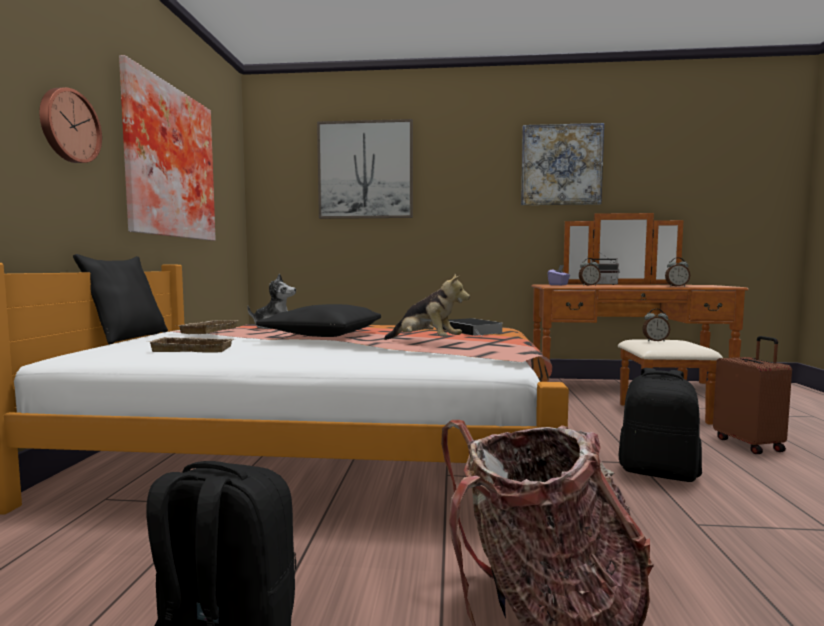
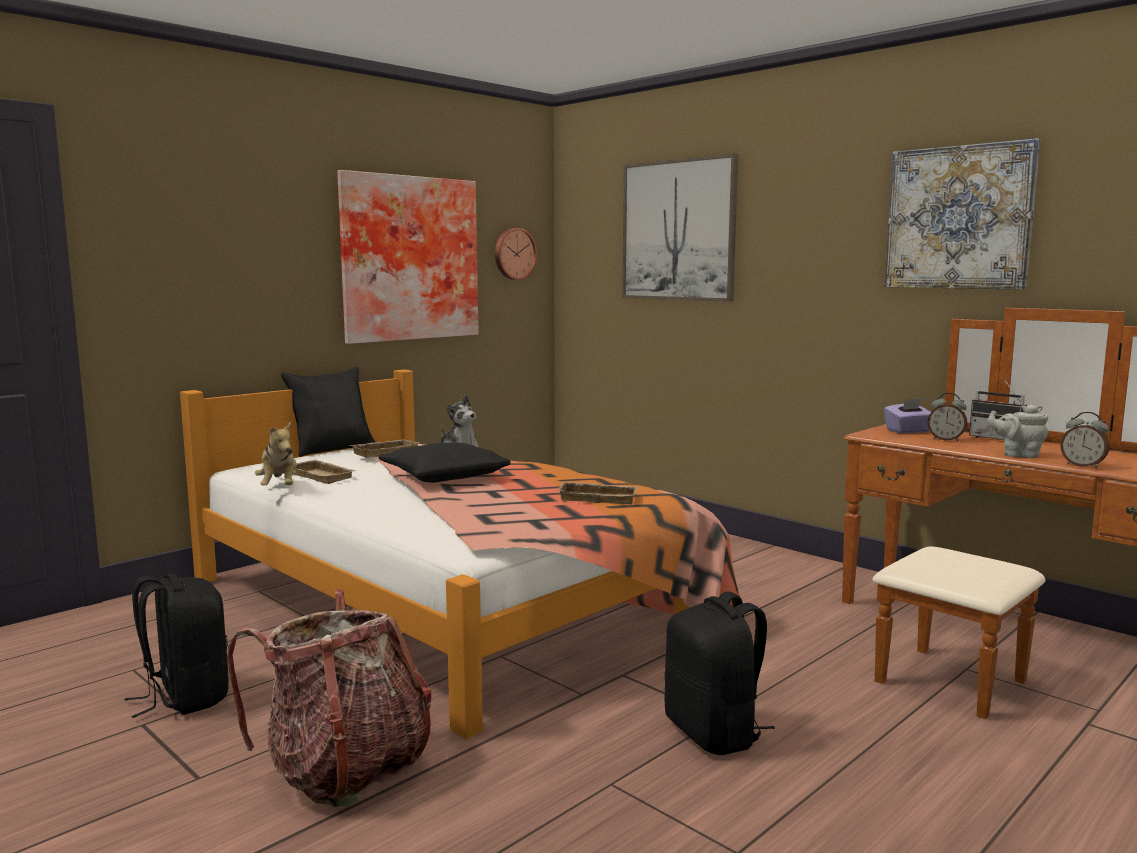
camera: 40 degrees right, 5 degrees up
(68, 126) = (280, 257): wall clock -> wall clock (514, 254)
(426, 343) = (487, 506): plush toy -> plush toy (279, 487)
(474, 331) = (599, 498): book -> beige tray
(639, 286) = (1018, 455): none -> grey teapot
(655, 341) = (943, 558): alarm clock -> none
(749, 444) = (951, 758): brown suitcase -> none

